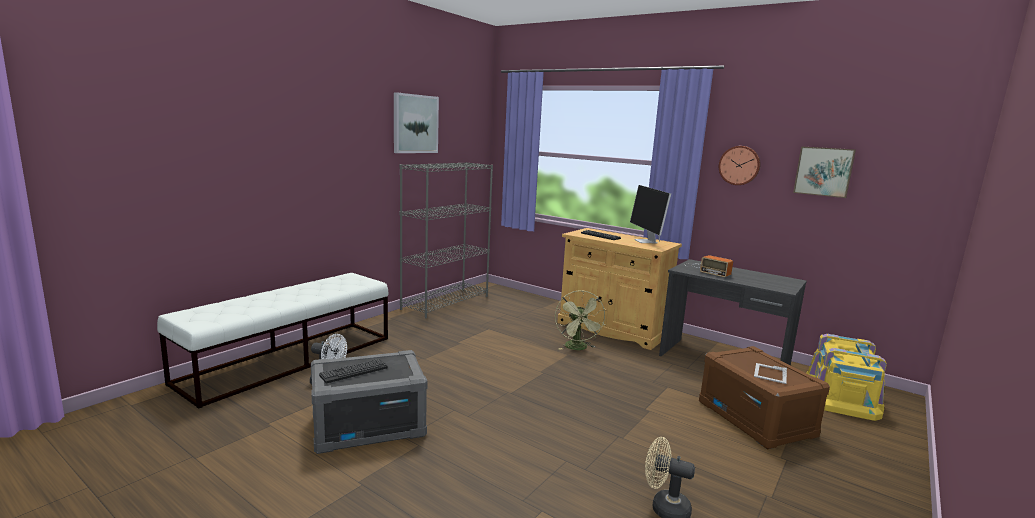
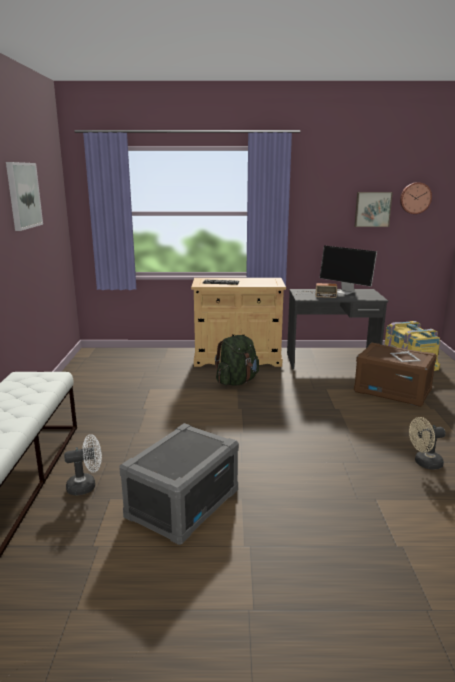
camera: 35 degrees left, 5 degrees up
(354, 371) = (174, 458): keyboard -> none
(446, 302) = (76, 377): grey bookcase -> none
(578, 348) = (237, 381): green fan -> green backpack
(646, 241) = (259, 281): monitor -> monitor (345, 292)
(739, 165) = (314, 209): wall clock -> wall clock (415, 198)

